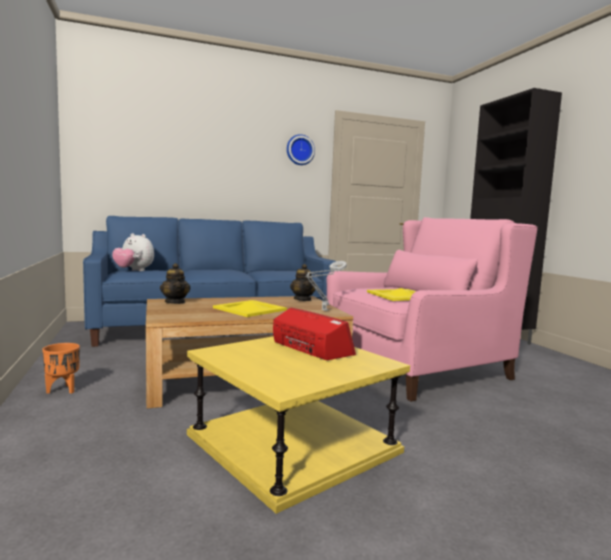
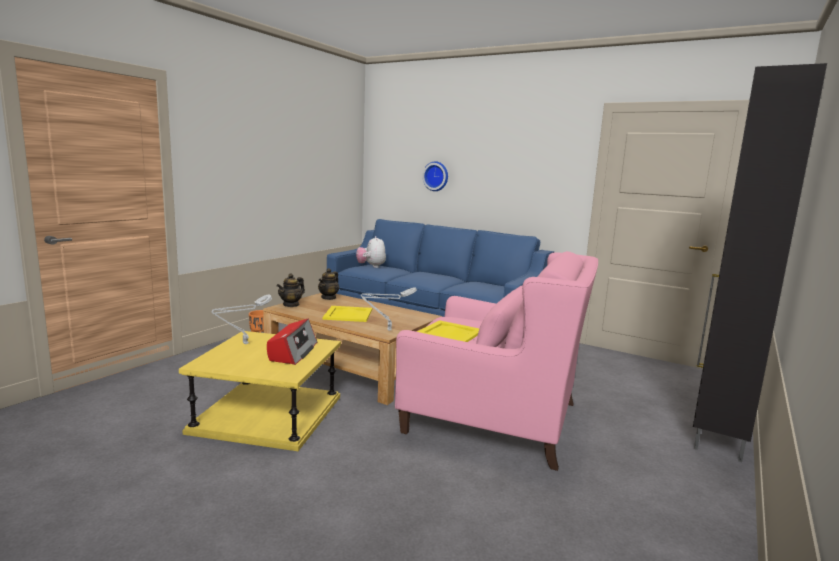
camera: 50 degrees right, 5 degrees up
(242, 359) = (243, 344): none -> grey table lamp
(300, 150) = (556, 154): wall clock -> wall clock (436, 176)
(303, 299) = (416, 317): teapot -> teapot (291, 305)

